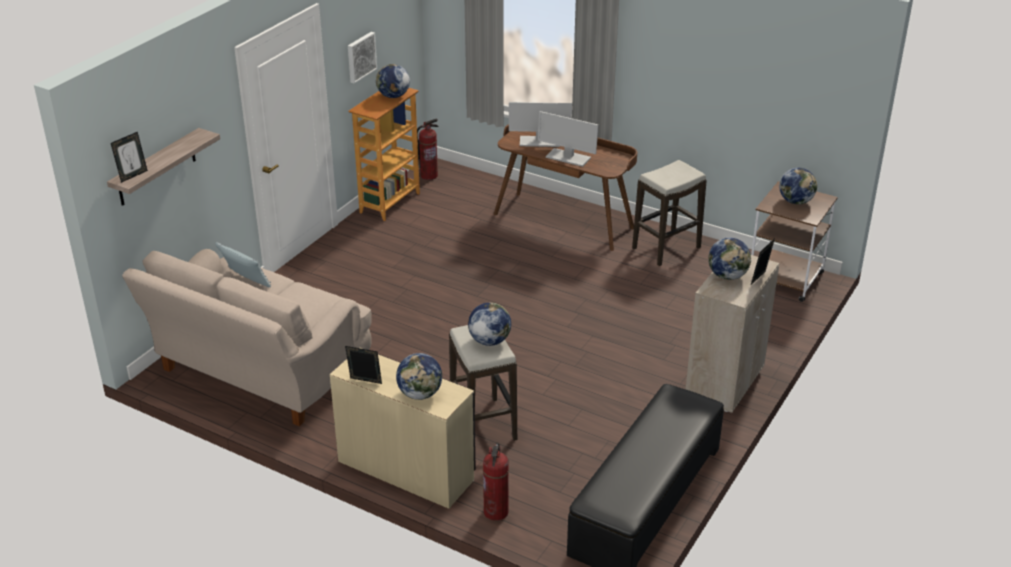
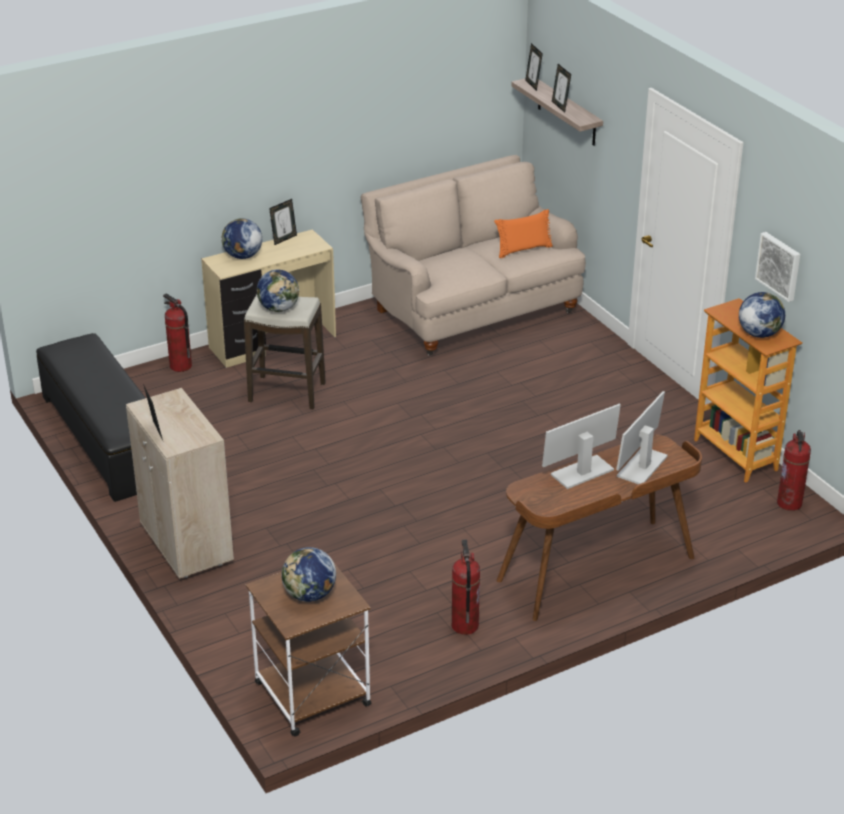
camera: 120 degrees right, 0 degrees up
(179, 151) = (560, 106): none -> picture frame
(245, 280) = (523, 250): blue pillow -> orange pillow
(666, 248) = (465, 626): stool -> fire extinguisher
(727, 276) = (183, 416): globe -> none

